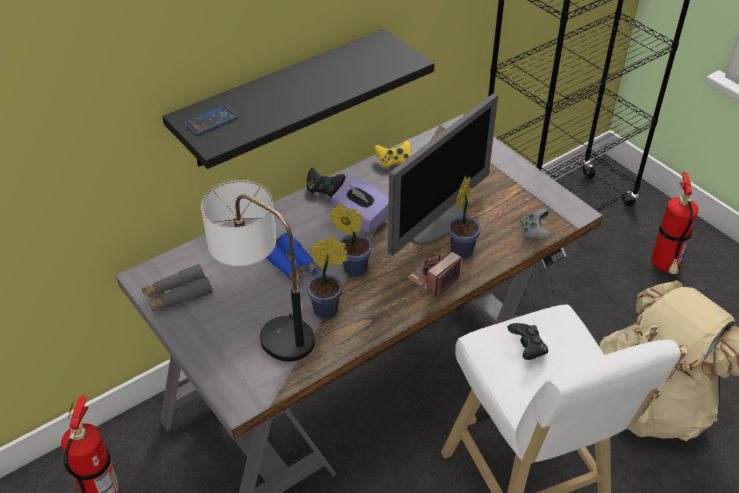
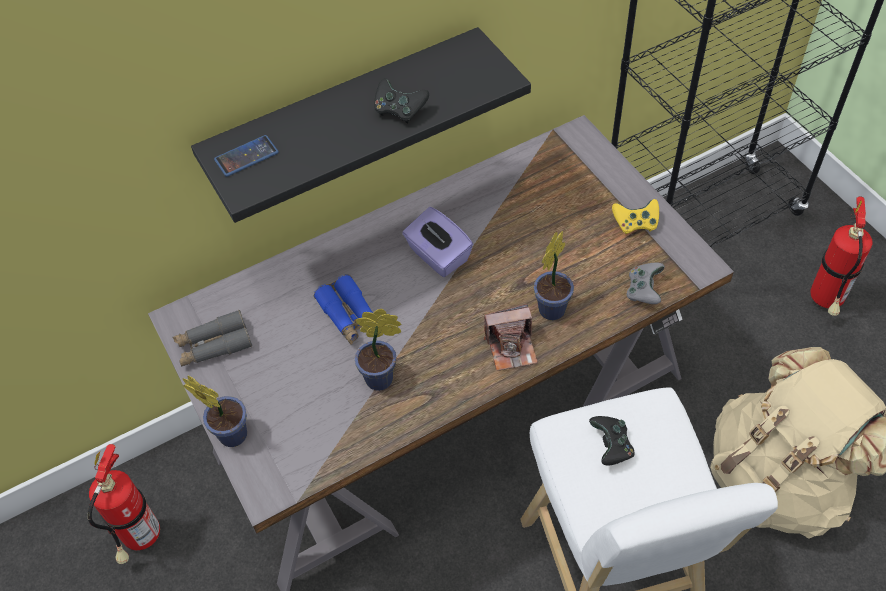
camera: 10 degrees right, 10 degrees up
(266, 327) = (309, 396): table lamp -> none
(324, 190) = (400, 213): black game controller -> black game controller (399, 111)
(352, 268) = (418, 324): potted plant -> potted plant (230, 433)
(393, 161) = (488, 179): yellow game controller -> yellow game controller (635, 224)
(433, 280) = (511, 347): camera -> camera turned 150 degrees counterclockwise
(438, 222) = (530, 268): monitor -> none

